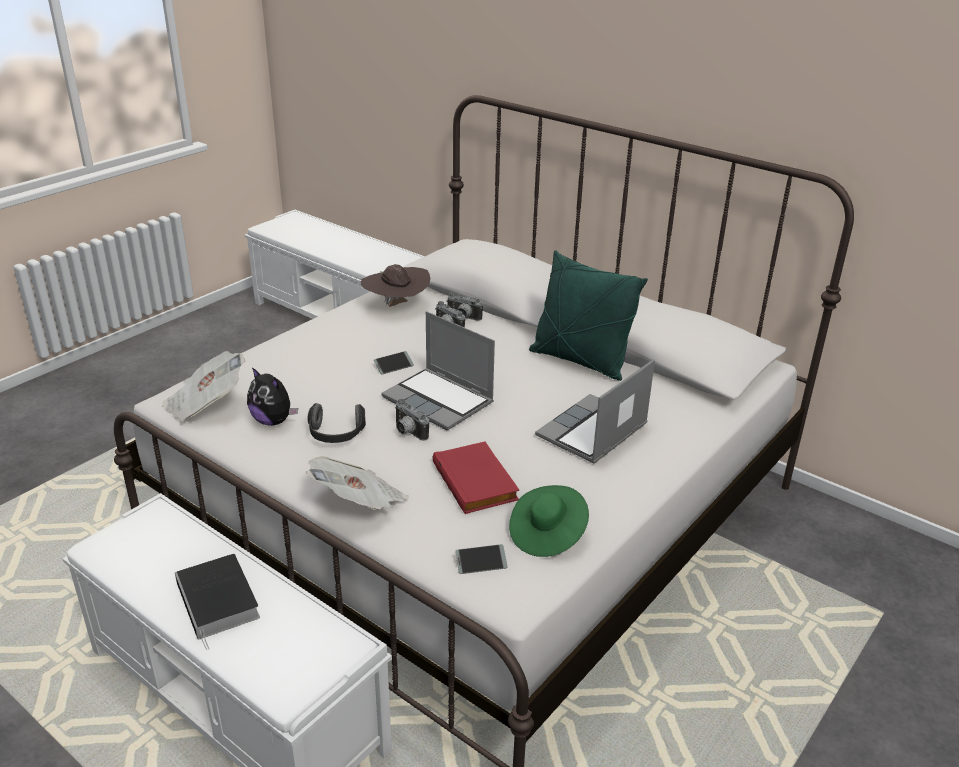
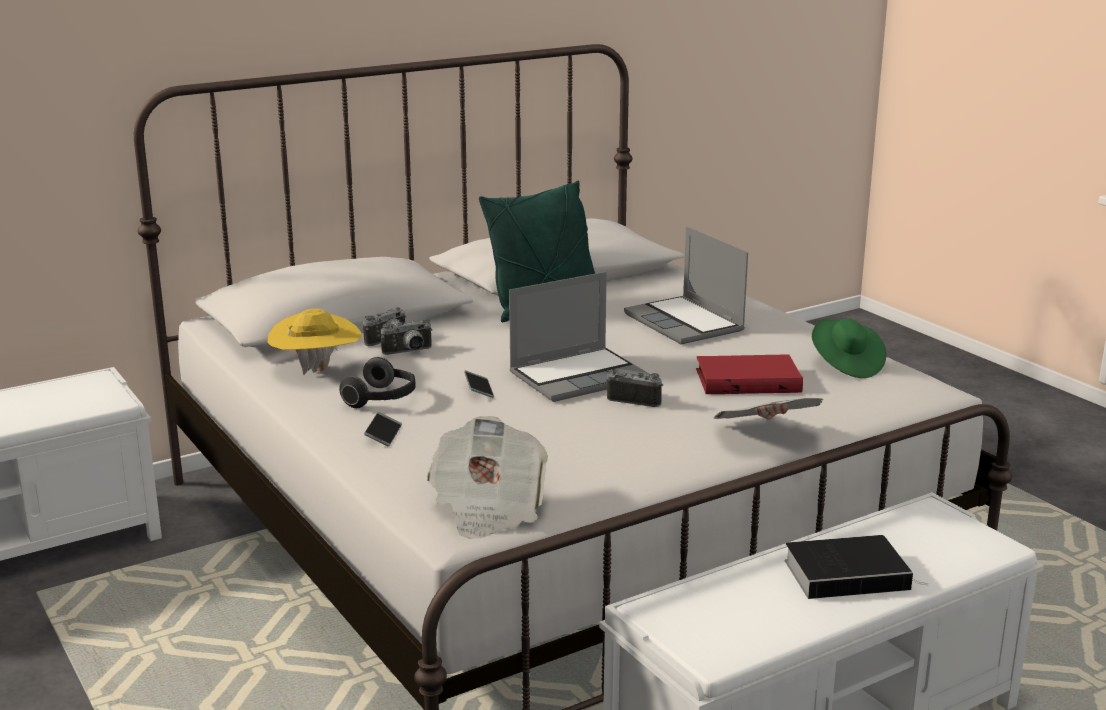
camera: 70 degrees left, 10 degrees down
(273, 421) = (562, 467): plush toy -> none
(336, 435) = (620, 435): headphones -> headphones (382, 399)
(396, 306) = (317, 370): brown hat -> yellow hat
(407, 432) = (635, 399): camera -> camera turned 135 degrees counterclockwise
(481, 563) = (881, 396): phone -> phone (383, 434)

